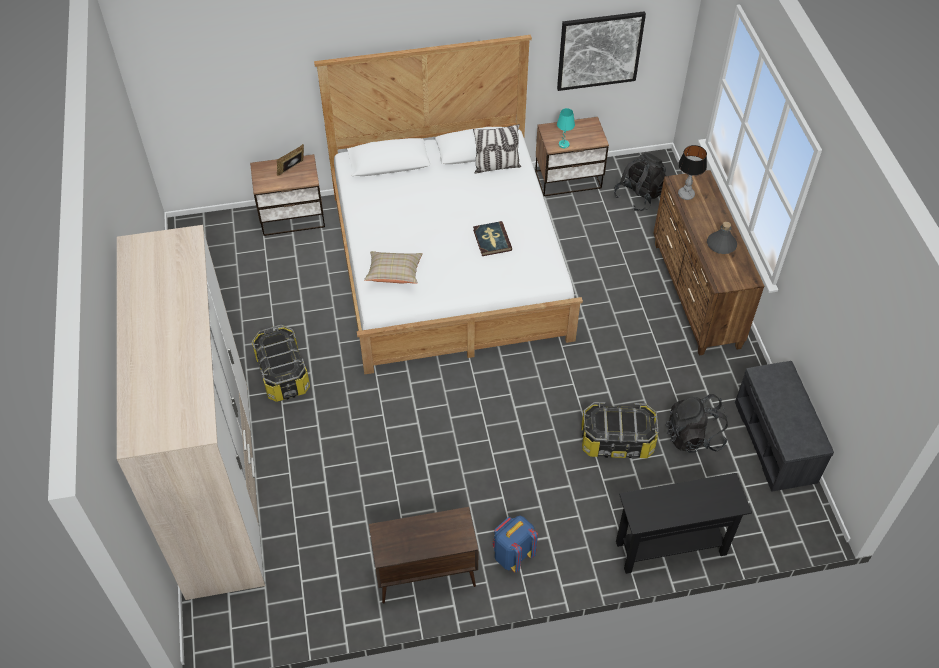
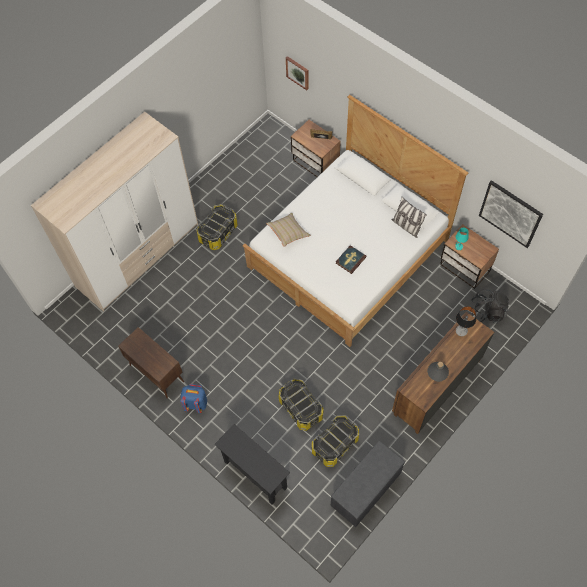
camera: 55 degrees right, 10 degrees up
(209, 98) = (298, 72): none -> picture
(693, 436) = (335, 444): black backpack -> storage box

